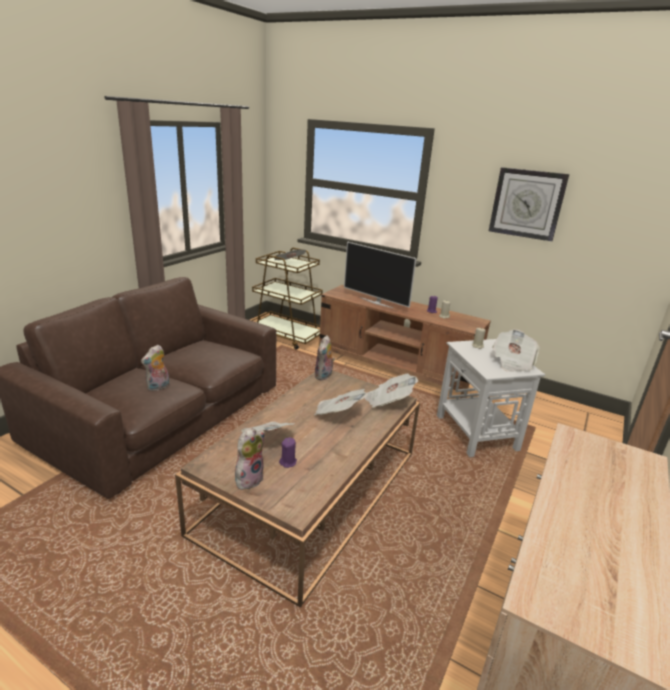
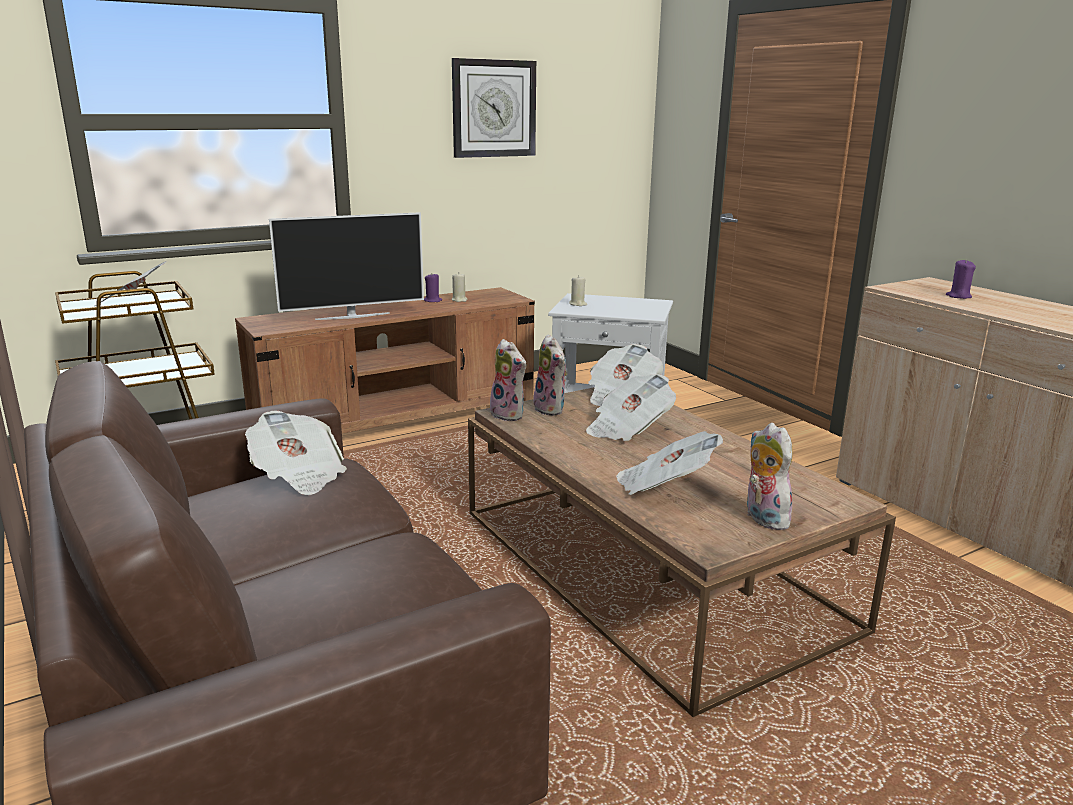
camera: 60 degrees left, 5 degrees down
(158, 387) = (373, 565): plush toy -> plush toy (552, 409)
(288, 462) = (734, 484): purple candle -> purple candle (958, 296)
(512, 362) = (635, 303): newspaper -> newspaper (298, 475)

